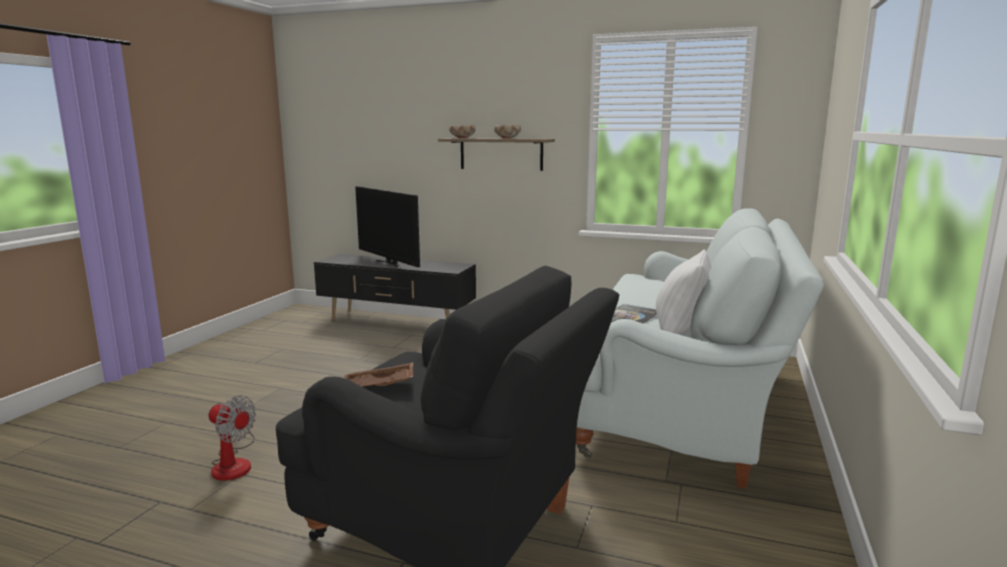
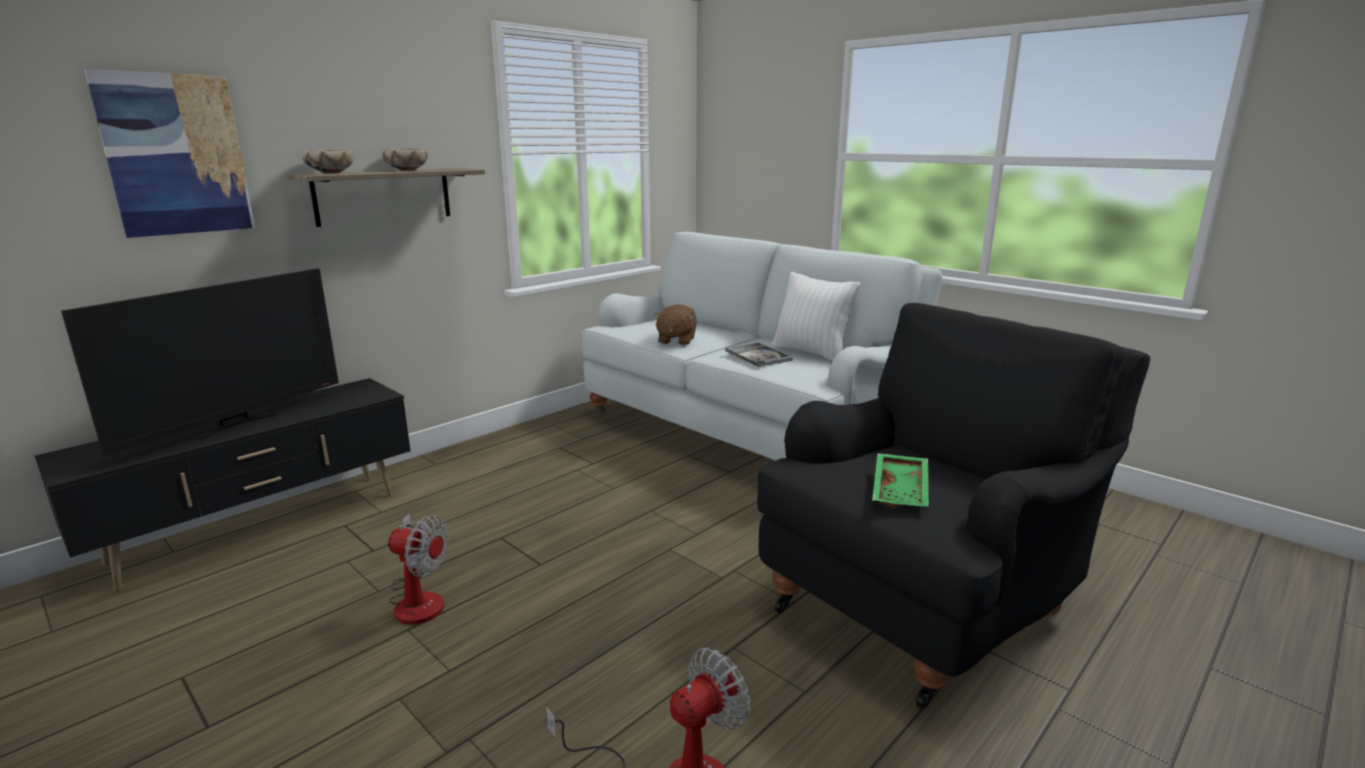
camera: 65 degrees left, 5 degrees up
(357, 368) = (418, 598): none -> fan
(378, 386) = (902, 491): brown tray -> green tray
(389, 263) = (235, 425): television -> television turned 45 degrees counterclockwise
(405, 126) = (176, 155): none -> picture
(634, 294) = (676, 340): none -> brown plush toy

